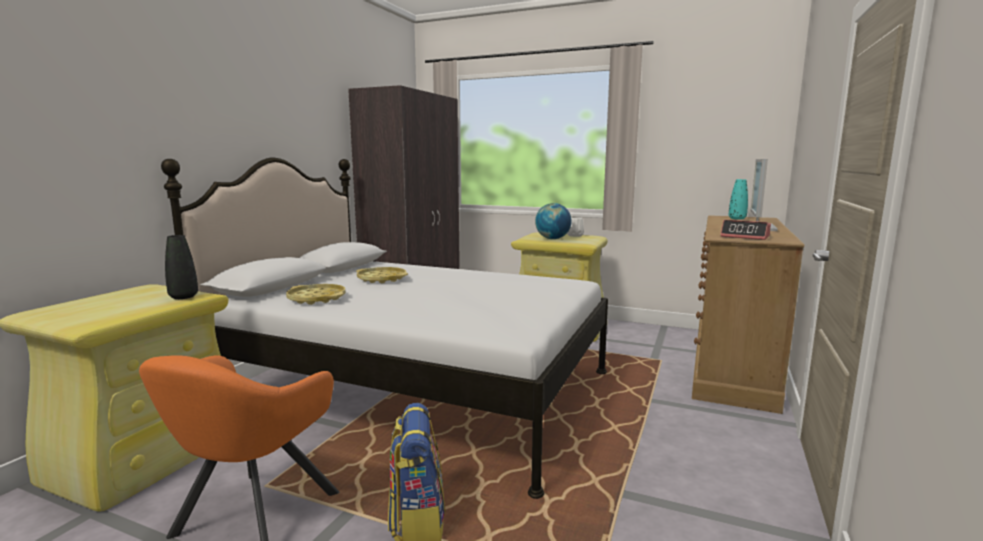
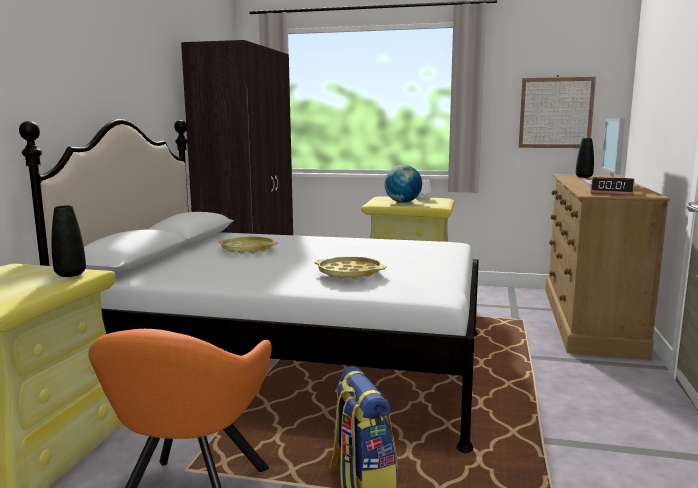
camera: 10 degrees left, 0 degrees up
(316, 298) = (196, 271): yellow tray -> yellow tray (349, 273)
(713, 152) = (556, 111): none -> picture
(737, 219) = (584, 177): turquoise vase -> black vase

